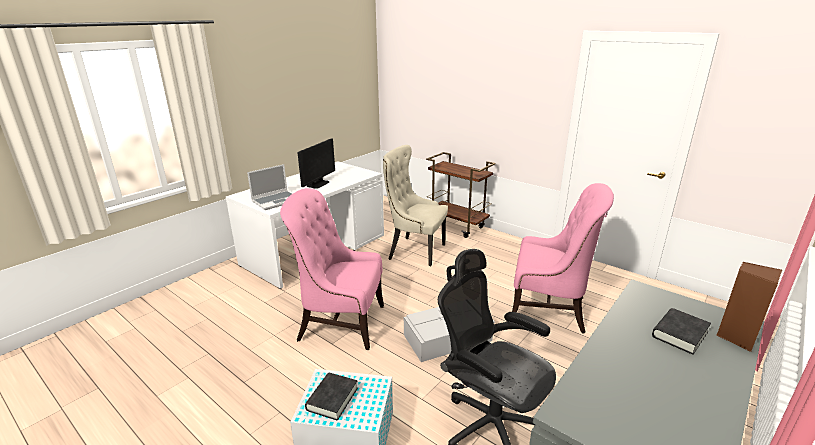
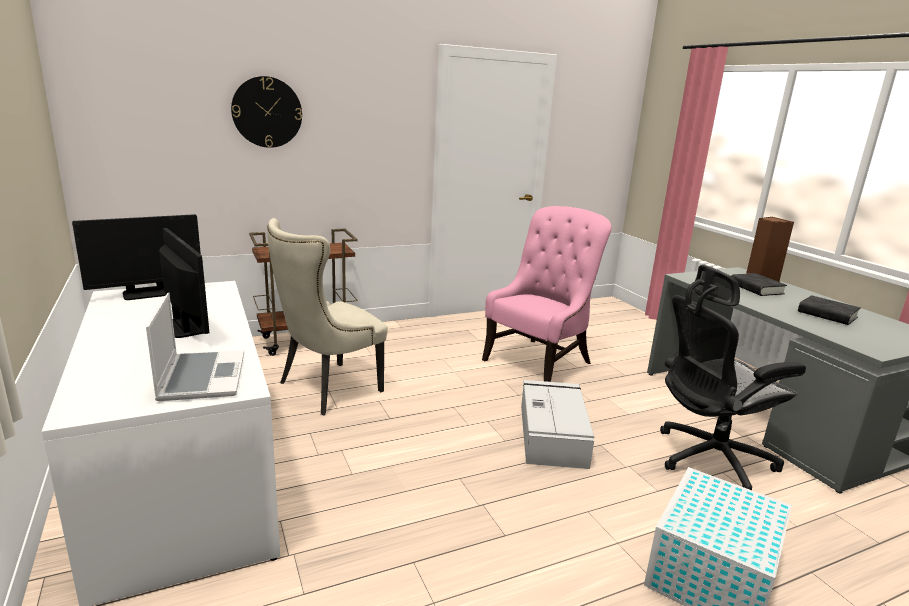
camera: 65 degrees left, 5 degrees down
(332, 399) = (728, 525): black book -> black book (827, 314)
(340, 323) = (456, 511): pink chair -> none
(345, 167) = (147, 293): none -> monitor
(461, 80) = (267, 112): none -> wall clock

